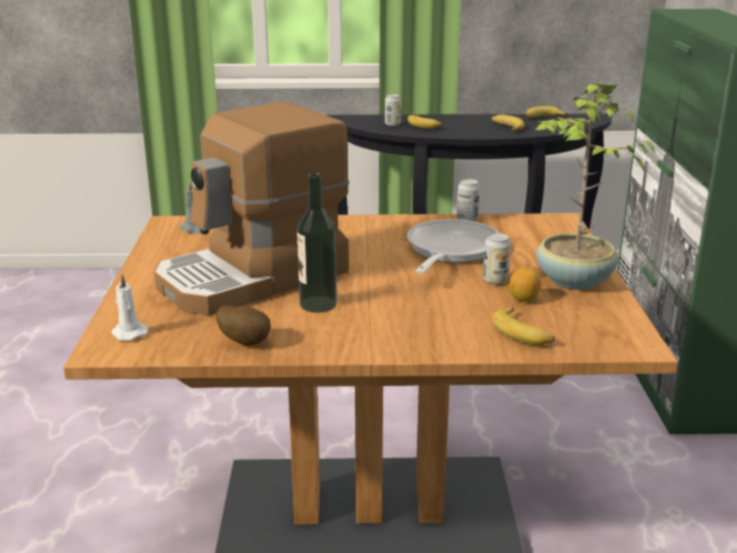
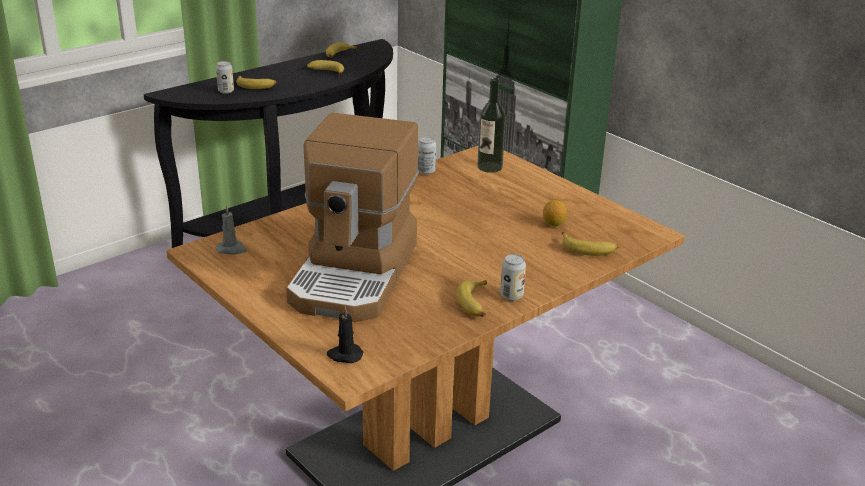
camera: 40 degrees left, 5 degrees up
(128, 333) = (344, 355): white candle -> black candle
(246, 342) = (438, 326): potato -> none
(313, 338) = (475, 304): none -> banana
(318, 304) = (437, 278): bottle -> bottle (489, 167)
(449, 251) = (455, 202): frying pan -> none
(495, 280) = (517, 216): can -> can (511, 296)
(573, 281) = (562, 199): potted plant -> none

